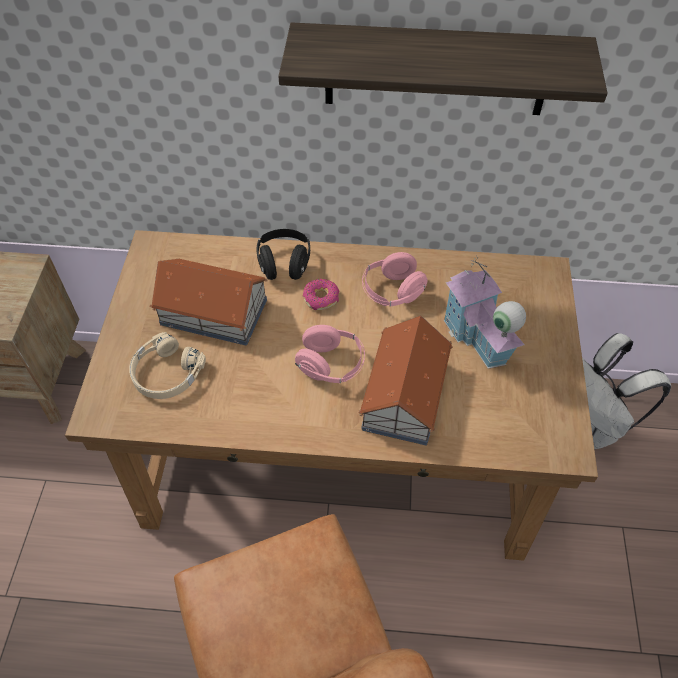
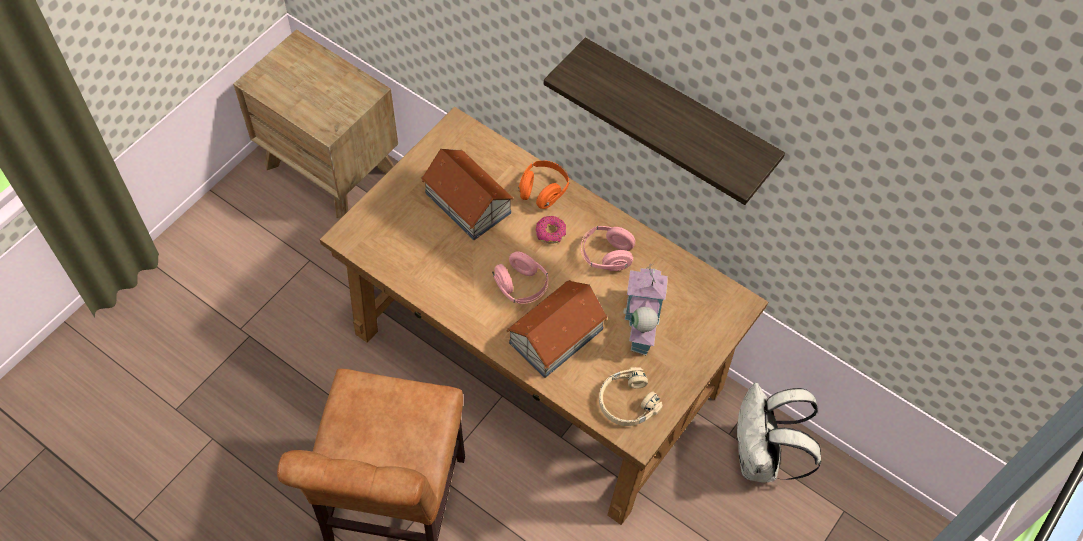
camera: 30 degrees right, 5 degrees up
(166, 374) = (407, 231): beige headphones -> beige headphones (626, 402)
(284, 264) = (543, 191): black headphones -> orange headphones

